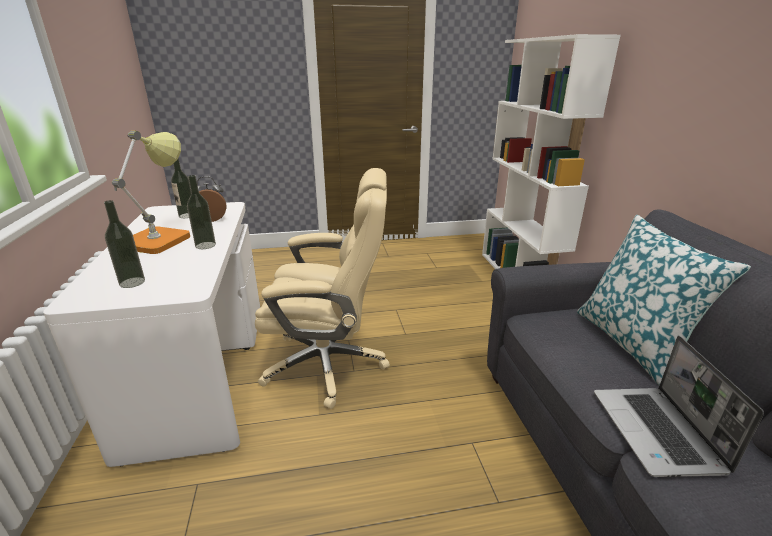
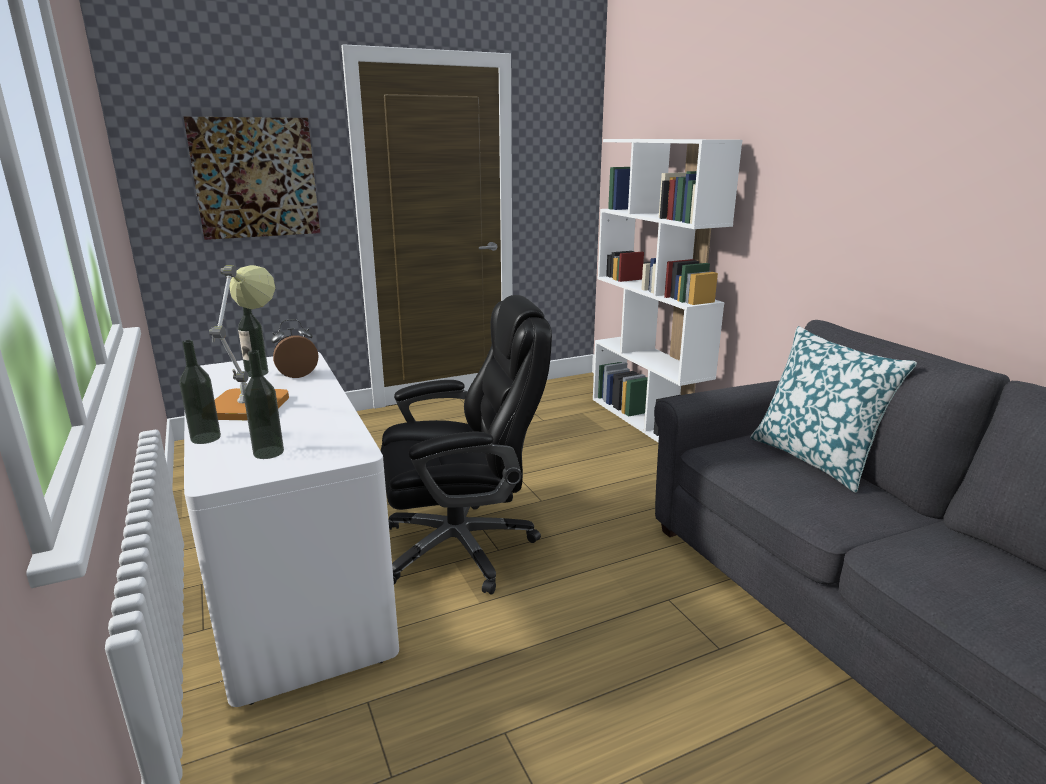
camera: 15 degrees left, 5 degrees down
(205, 245) = (320, 404): bottle -> bottle (205, 438)
(235, 70) = (255, 178): none -> picture
(328, 363) = (462, 547): beige office chair -> black office chair
(657, 432) = (868, 529): laptop -> none

